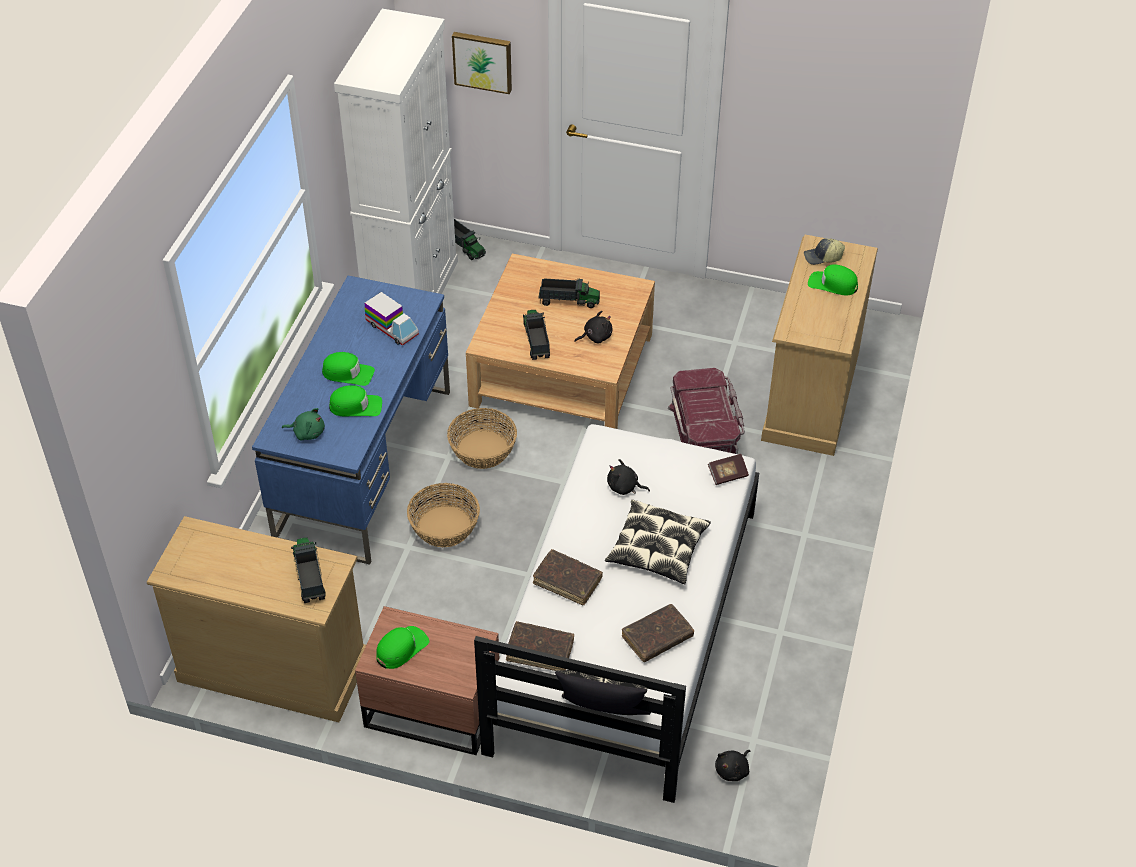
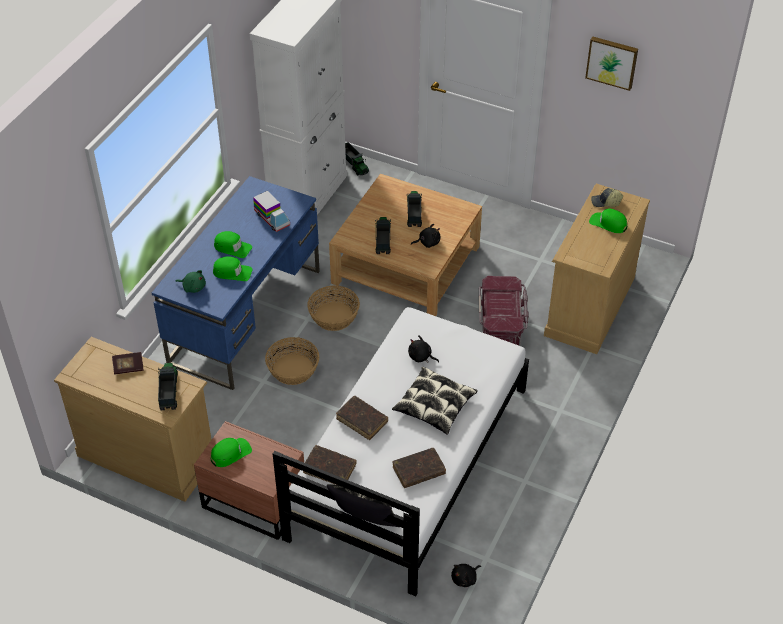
camera: 10 degrees right, 0 degrees up
(483, 61) = (373, 28): picture -> picture (612, 62)
(568, 300) = (414, 213): toy truck -> toy truck turned 105 degrees counterclockwise
(727, 475) = (500, 357): book -> book (128, 367)

